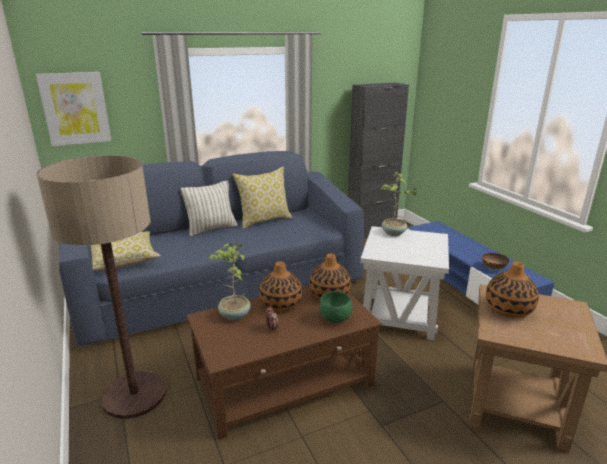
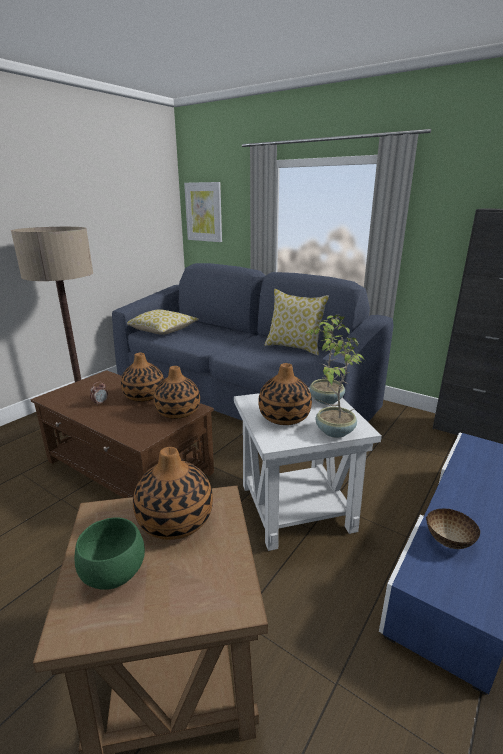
camera: 60 degrees right, 0 degrees up
(211, 229) = (247, 336): pillow -> none
(234, 315) = (113, 384): potted plant -> potted plant (333, 431)
(335, 319) = (132, 426): green bowl -> green bowl (112, 575)
(407, 251) = (284, 417): none -> vase

